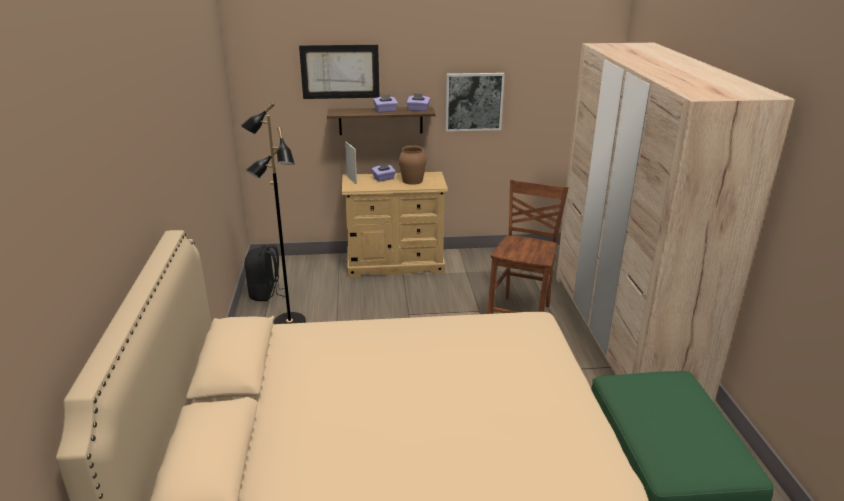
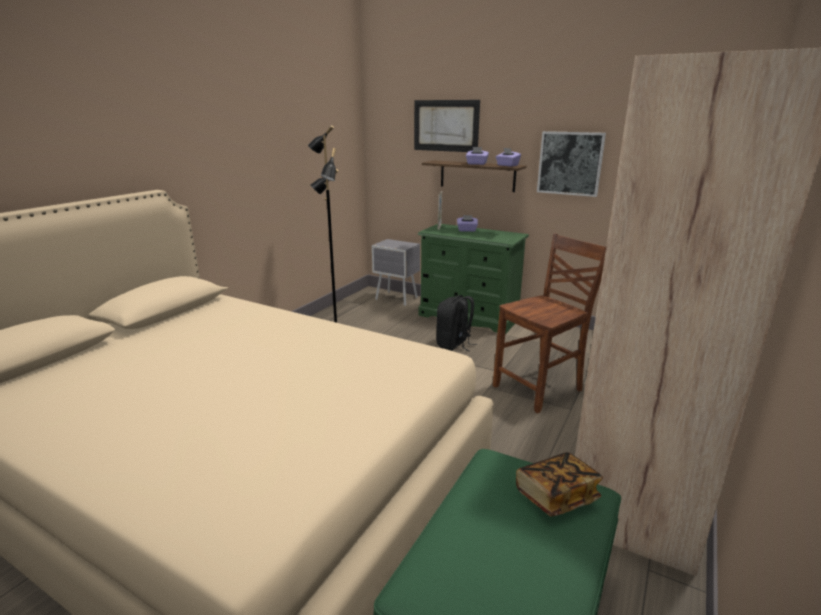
camera: 35 degrees right, 5 degrees down
(266, 294) = (346, 310): black backpack -> black backpack (454, 344)
(304, 264) = (397, 299): none -> grey nightstand
(395, 264) = (469, 316): beige dresser -> green dresser
(412, 181) = (489, 235): brown vase -> none
(673, 387) = (556, 496): none -> book

